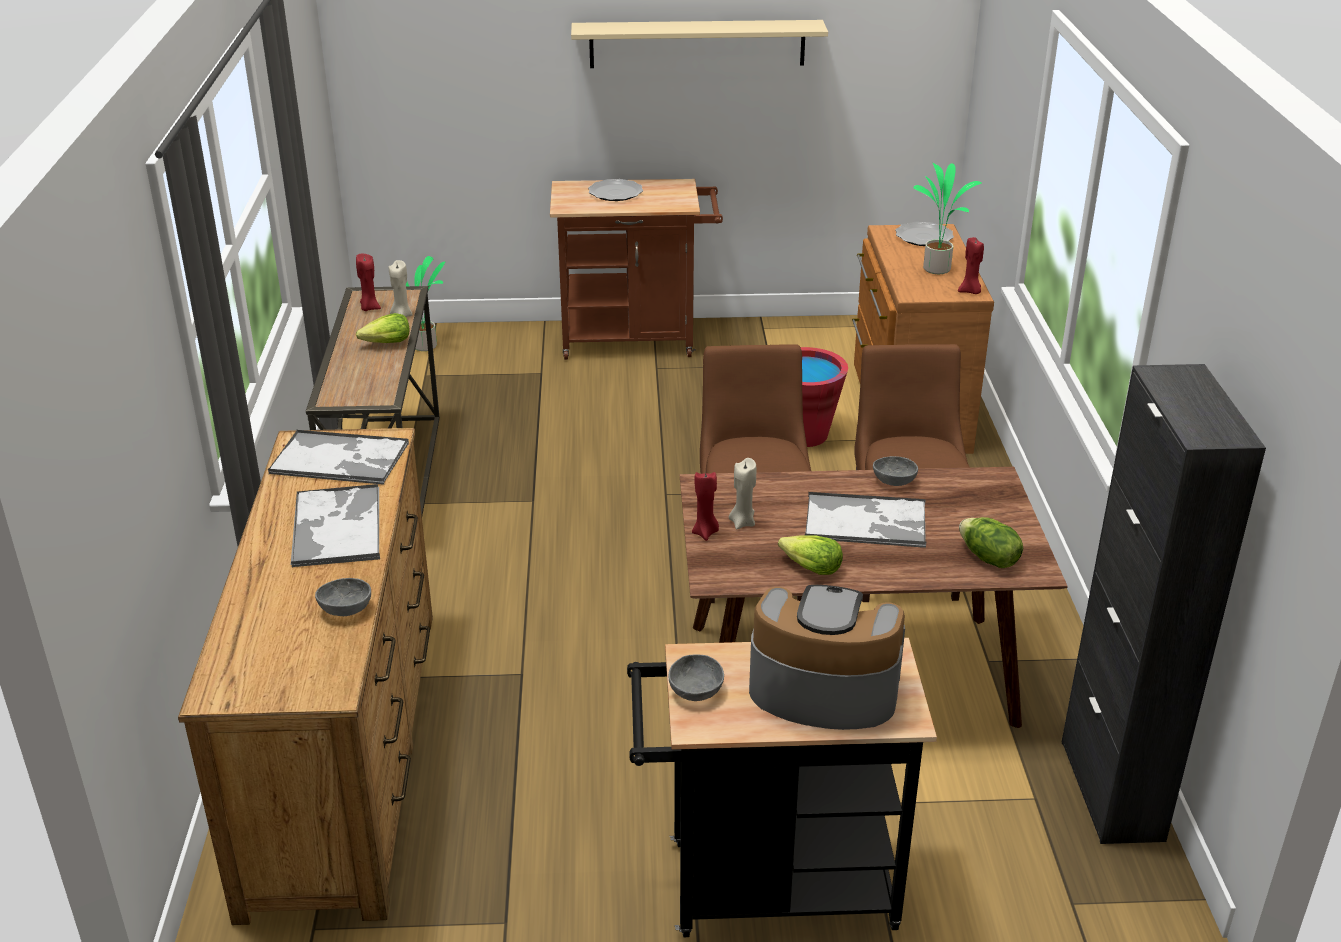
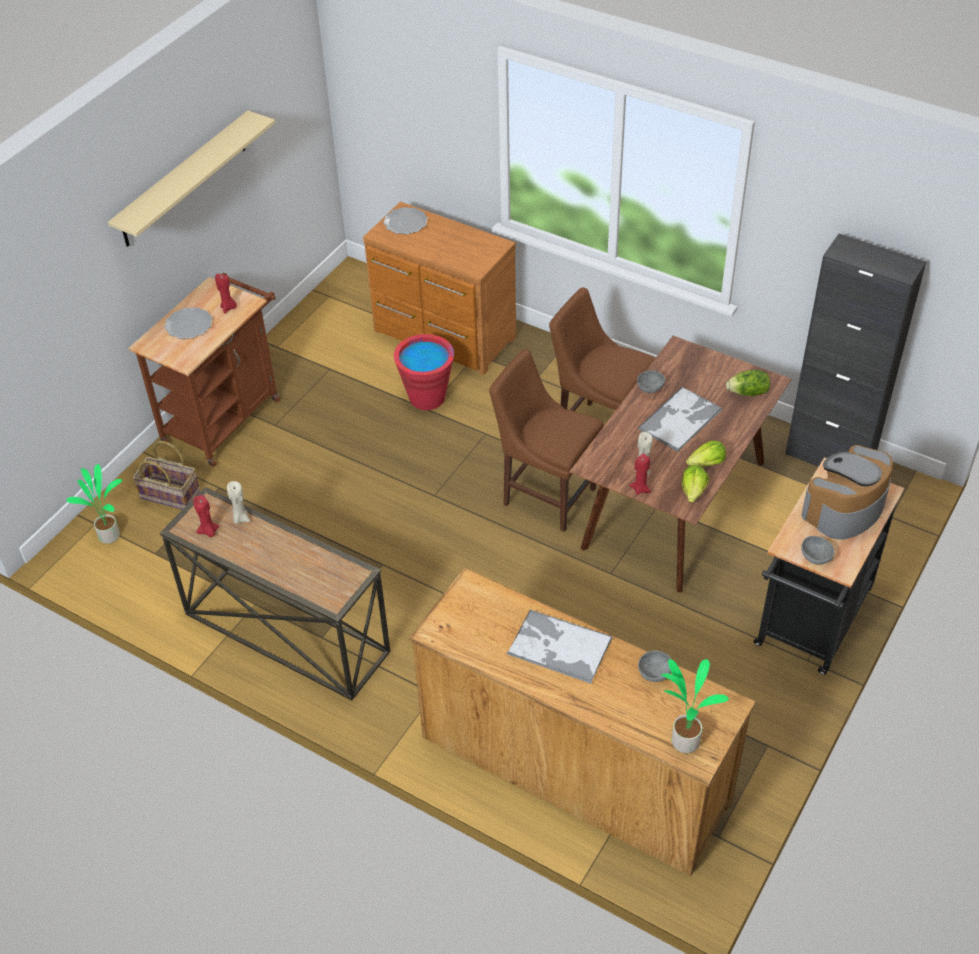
camera: 55 degrees left, 15 degrees up
(341, 459) = (476, 617): tray -> none
(387, 343) = (277, 542): lettuce -> lettuce (693, 491)
(507, 353) = (171, 494): none -> basket
(937, 268) = (453, 241): potted plant -> potted plant (684, 740)
(970, 291) = (495, 244): red candle -> red candle (228, 308)

